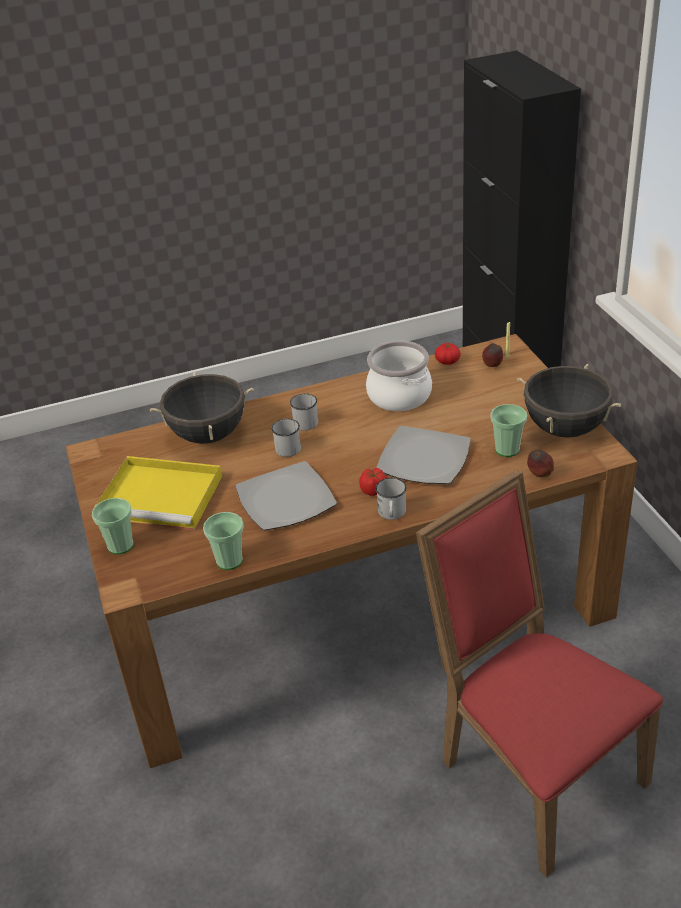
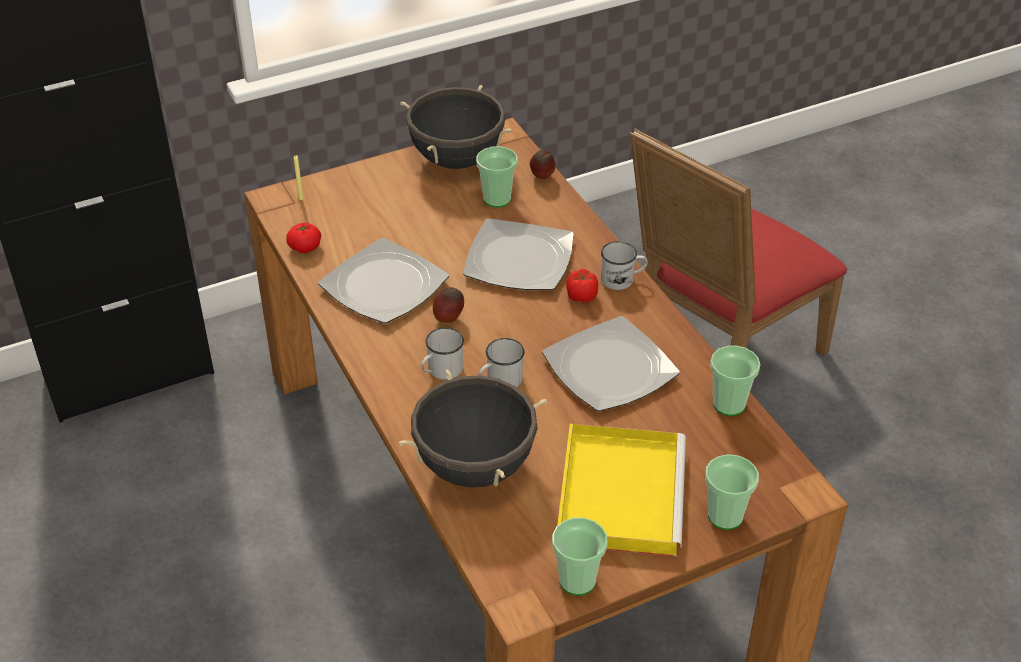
camera: 100 degrees left, 5 degrees up
(97, 474) = (577, 580): none -> cup
(398, 396) = (384, 286): cooking pot -> plate
(492, 366) = (321, 210): apple -> apple (449, 319)

